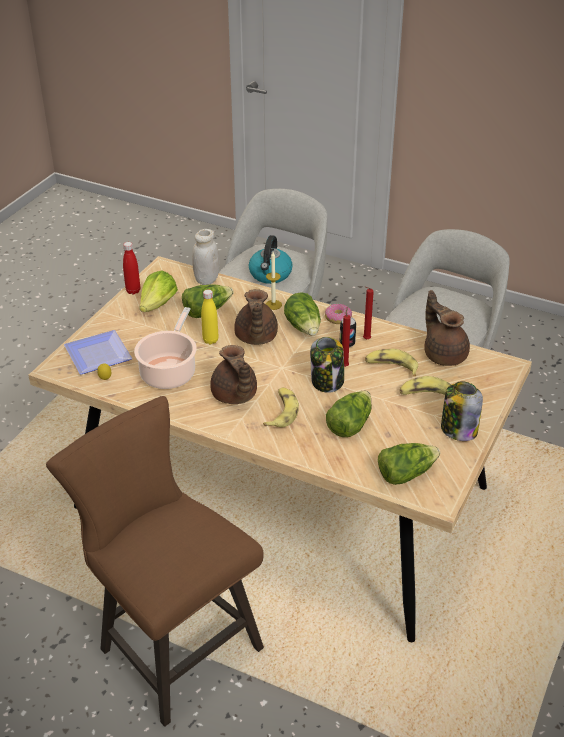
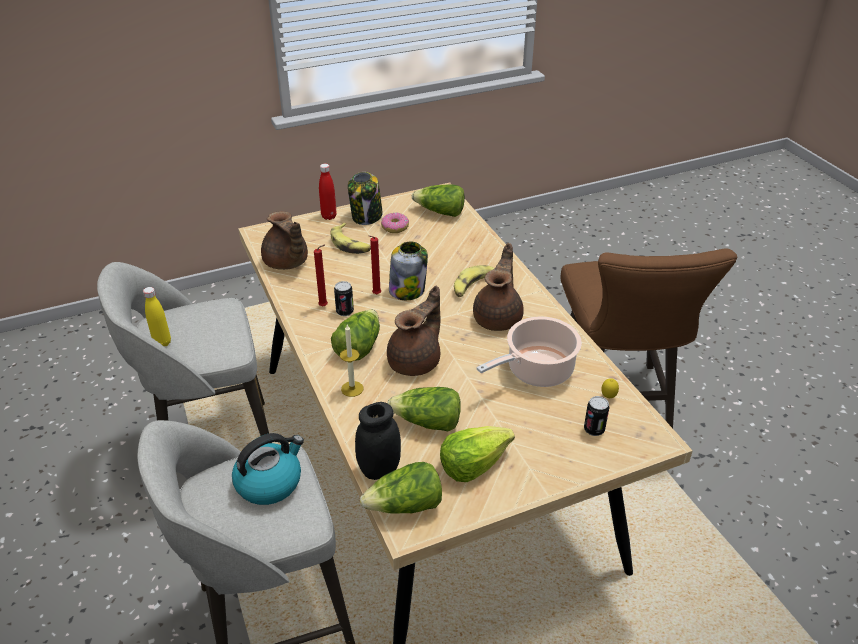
camera: 140 degrees left, 0 degrees up
(100, 355) = (594, 429): plate -> can
(133, 291) = (484, 507): red bottle -> red bottle (329, 216)
(206, 279) = (379, 469): white jar -> black jar
(210, 340) = (462, 383): yellow bottle -> yellow bottle (162, 343)
(338, 318) = (315, 338): donut -> donut (395, 227)
(349, 424) = (435, 254): lettuce -> lettuce (405, 506)
(391, 367) = (341, 275): banana -> none
(444, 354) = (286, 263): brown teapot -> brown teapot turned 45 degrees counterclockwise

